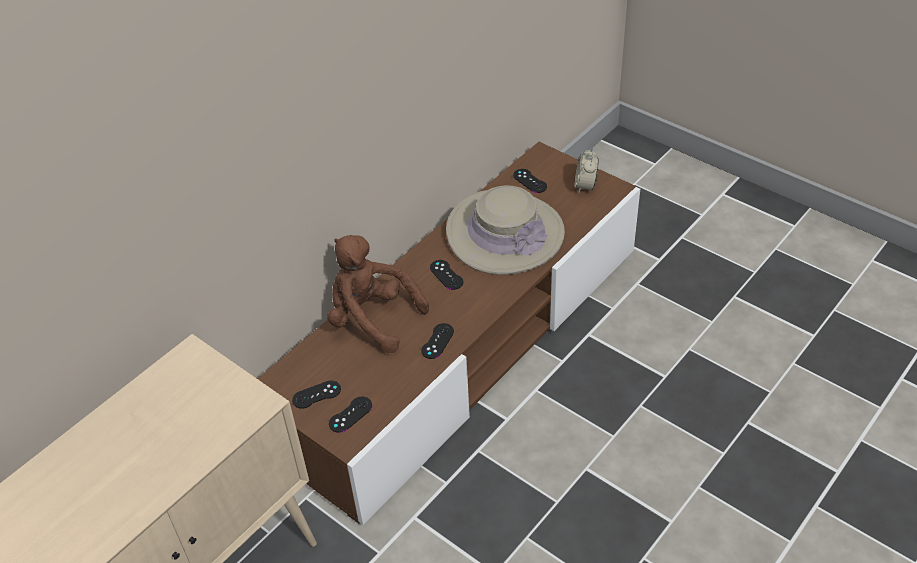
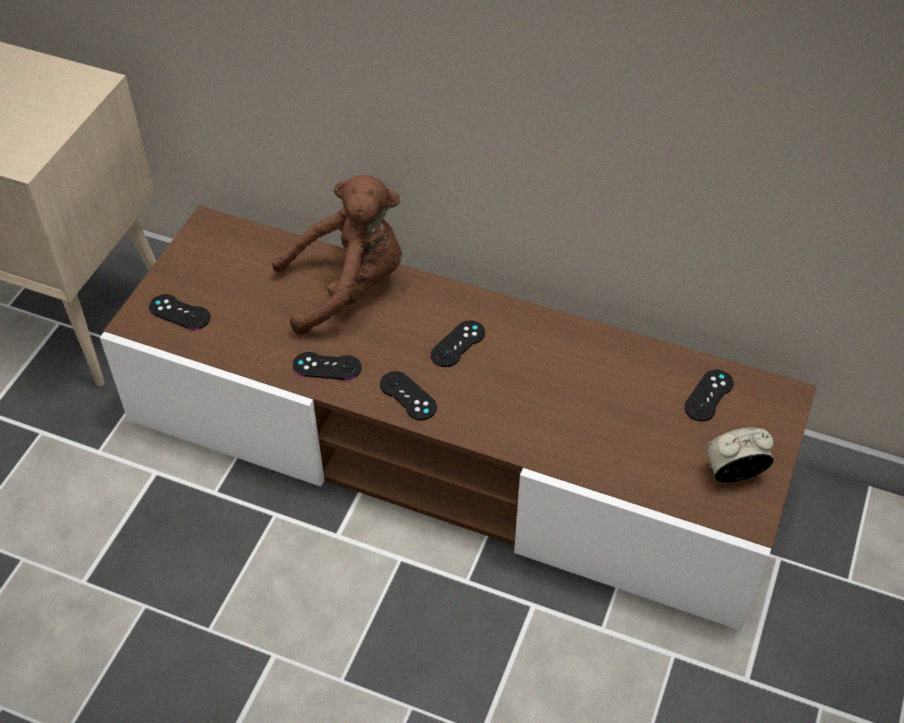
camera: 70 degrees right, 5 degrees up
(316, 395) = (205, 271): black game controller -> black game controller (408, 396)
(372, 318) = (348, 287): brown plush toy -> brown plush toy turned 60 degrees clockwise
(505, 233) = (572, 391): beige hat -> none

